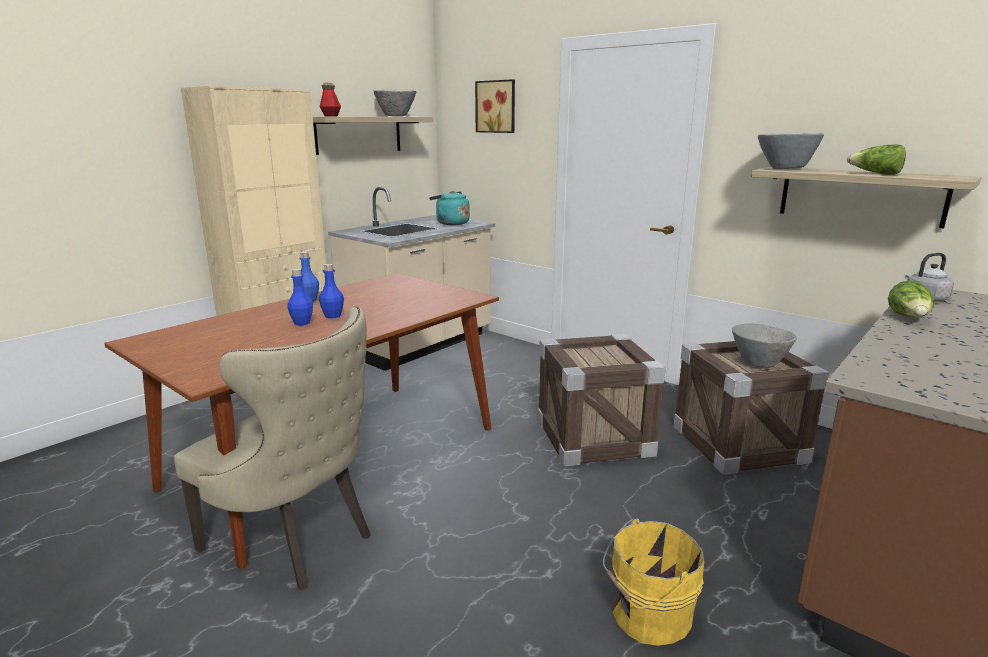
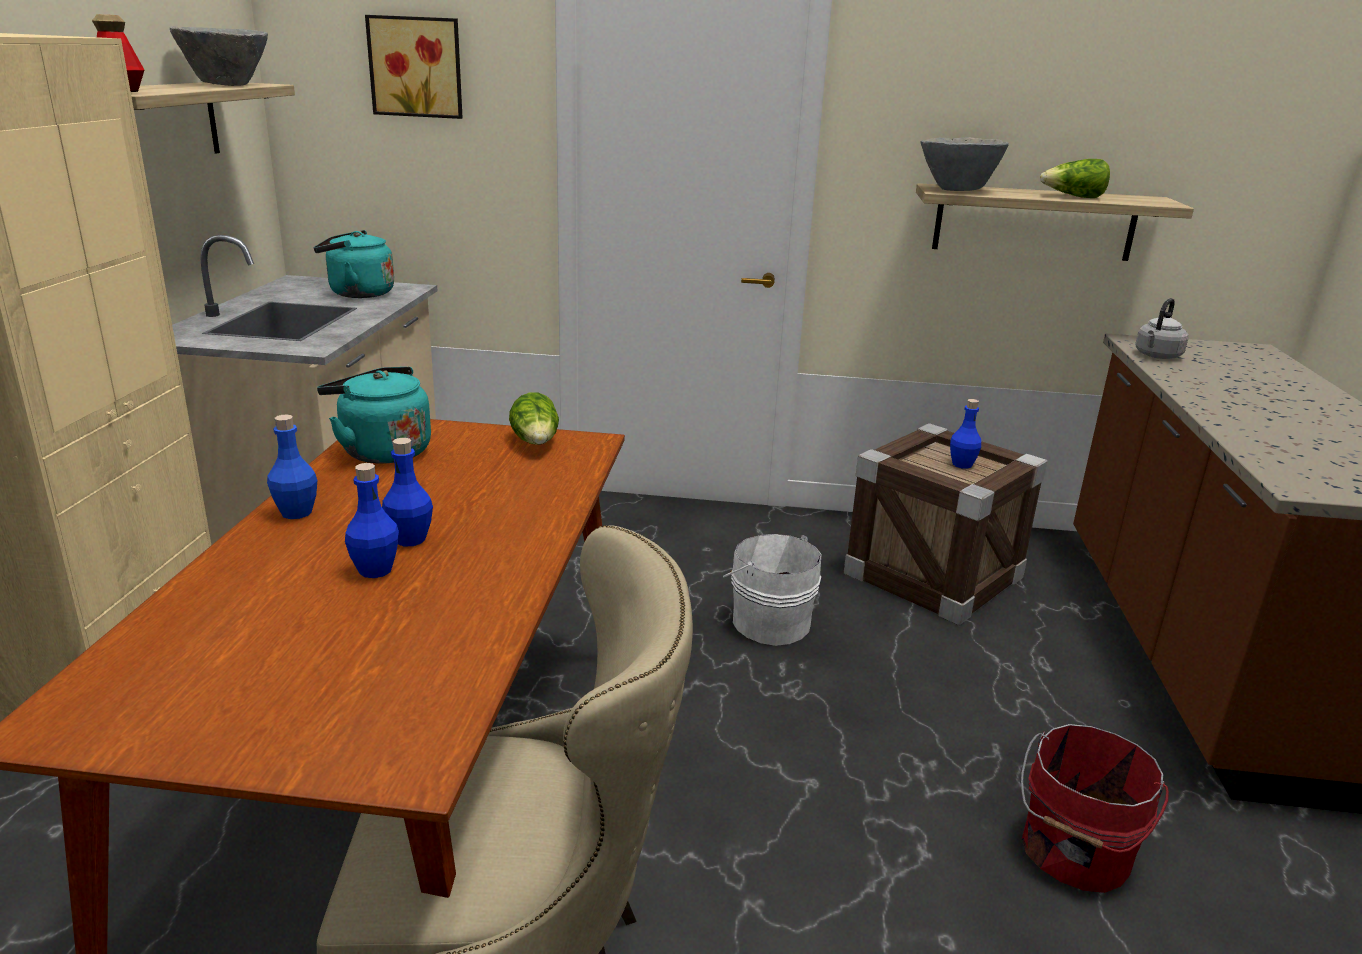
camera: 35 degrees left, 5 degrees up
(378, 286) = (381, 451): none -> turquoise kettle
(593, 438) = (769, 622): crate -> white bucket
(647, 615) = (1073, 853): yellow bucket -> red bucket
(758, 364) = (962, 464): grey bowl -> blue bottle
(909, 318) = (1190, 387): lettuce -> lettuce (536, 443)

